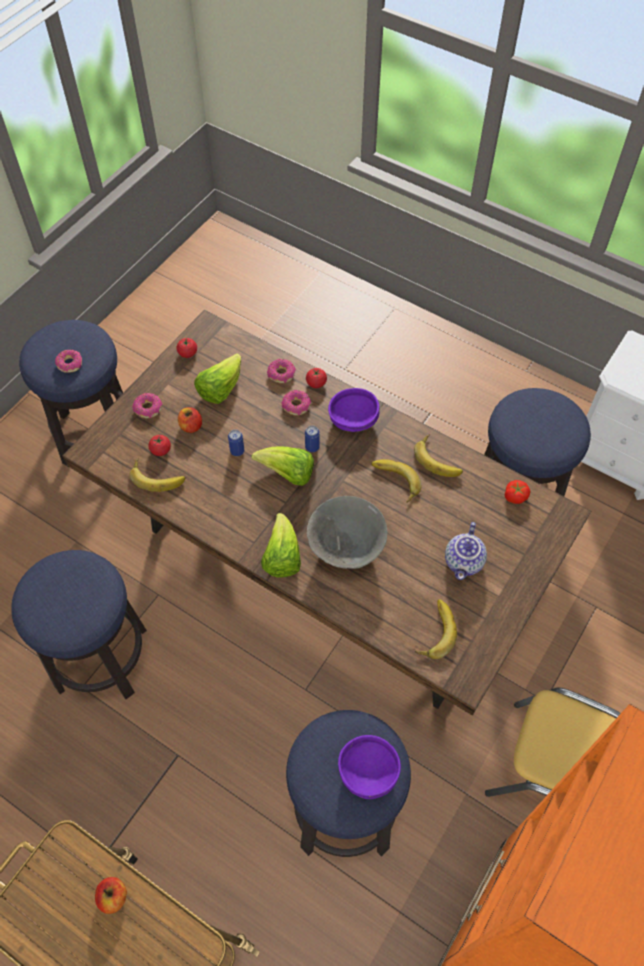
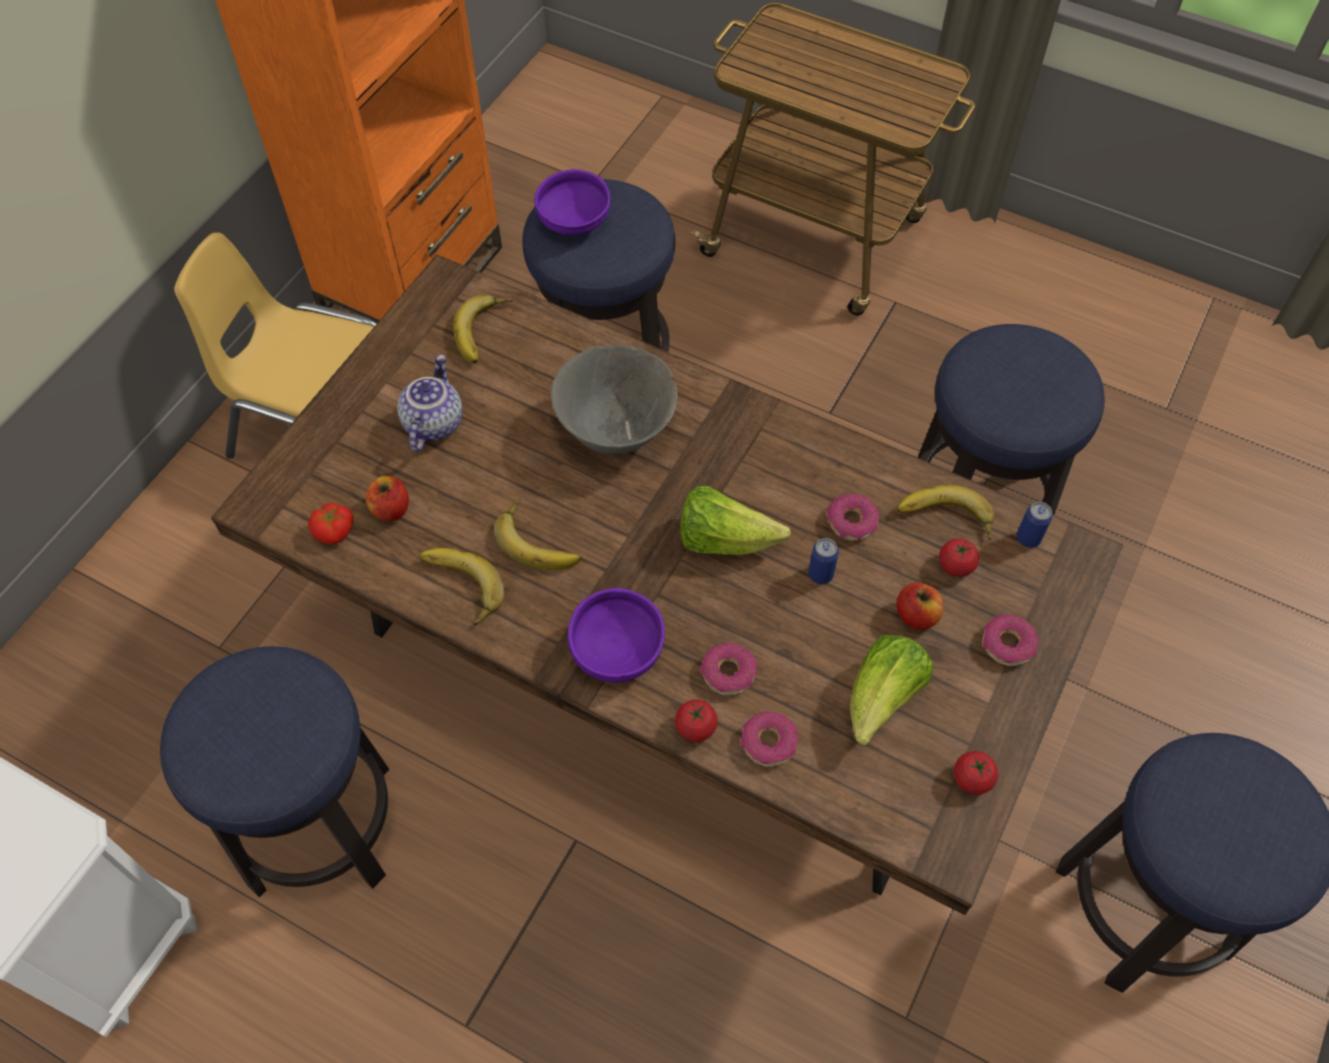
camera: 175 degrees right, 0 degrees up
(70, 364) = (1212, 786): donut -> donut (851, 522)
(113, 897) = (840, 98): apple -> apple (390, 509)
(282, 557) = (713, 410): lettuce -> none
(312, 447) = (688, 592): can -> can (1028, 538)

